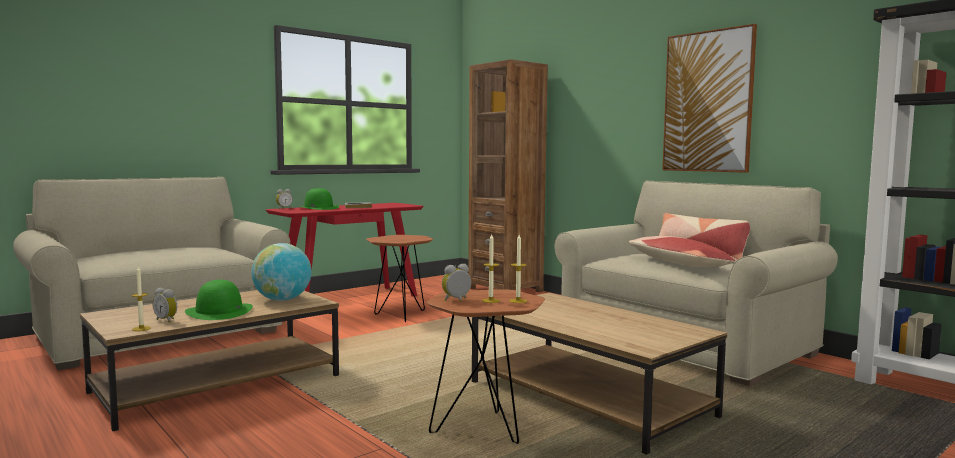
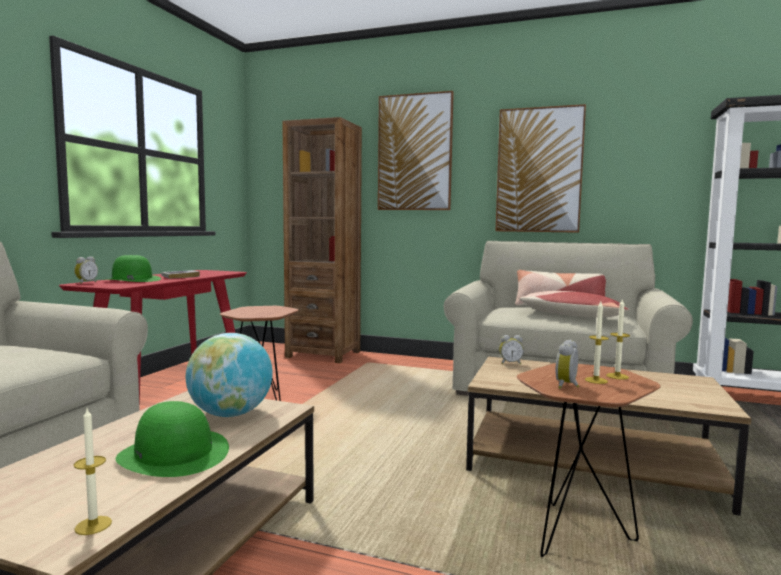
camera: 30 degrees left, 0 degrees up
(167, 320) = (112, 493): alarm clock -> alarm clock (510, 363)
(593, 87) = (415, 153): none -> picture

